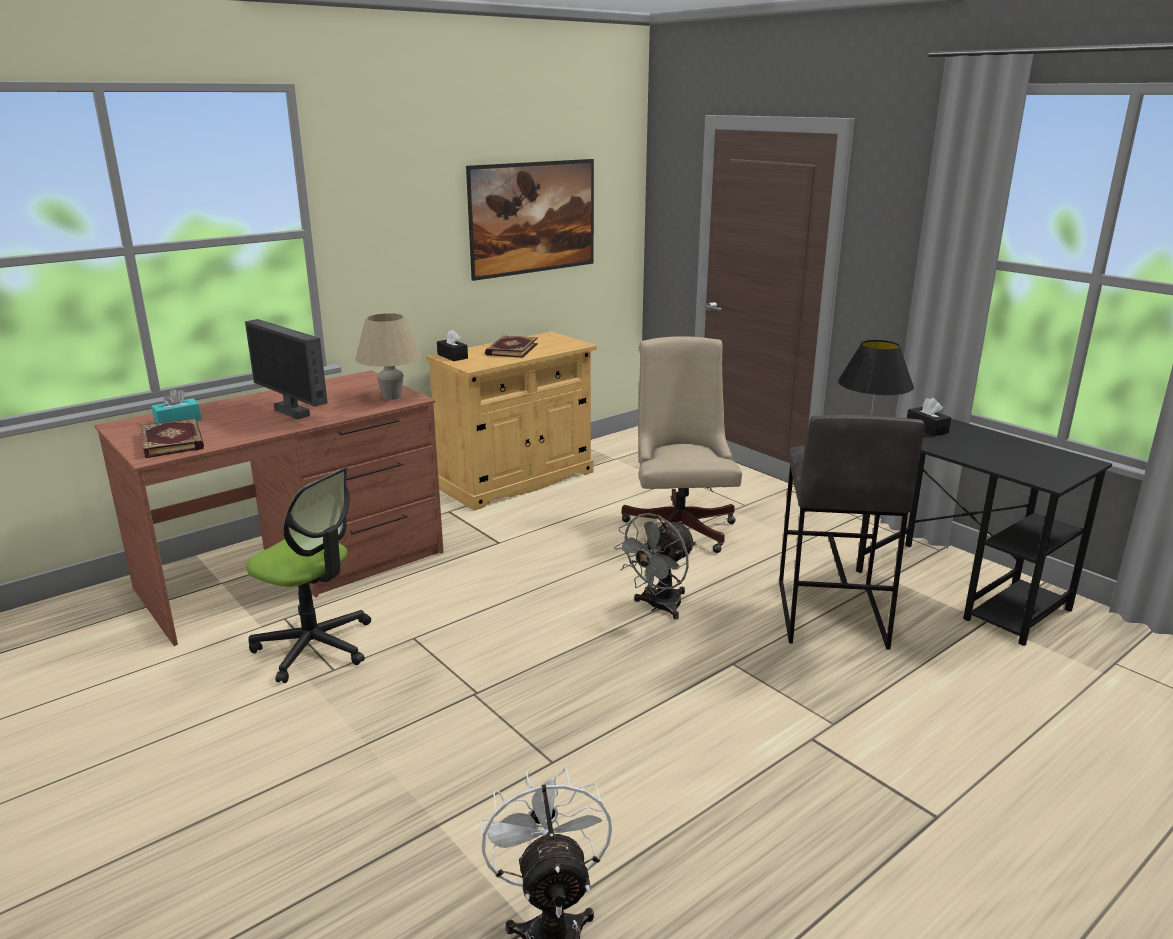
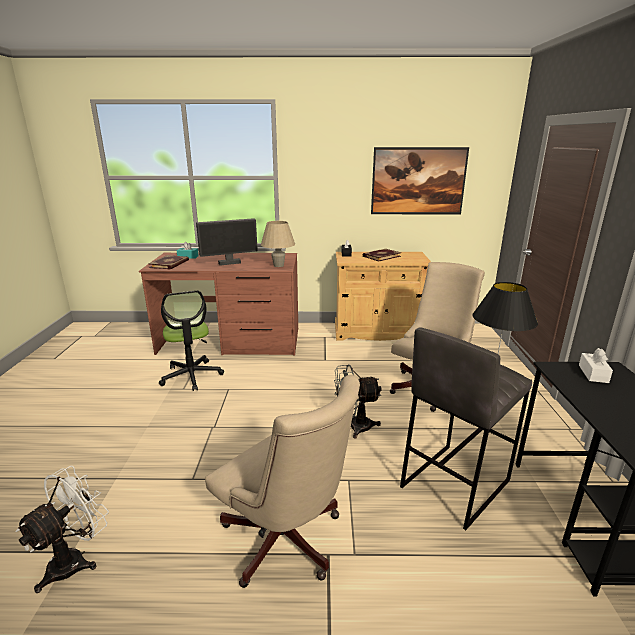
camera: 40 degrees right, 0 degrees up
(293, 412) = (229, 263): monitor -> monitor turned 105 degrees counterclockwise
(762, 754) = (286, 543): none -> beige office chair
(927, 429) = (593, 374): black tissue box -> white tissue box

